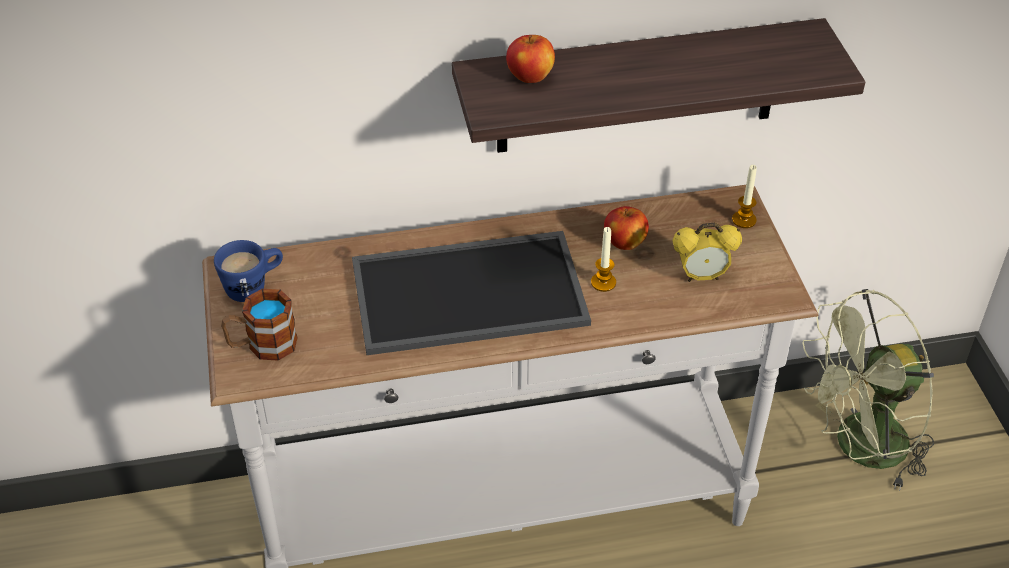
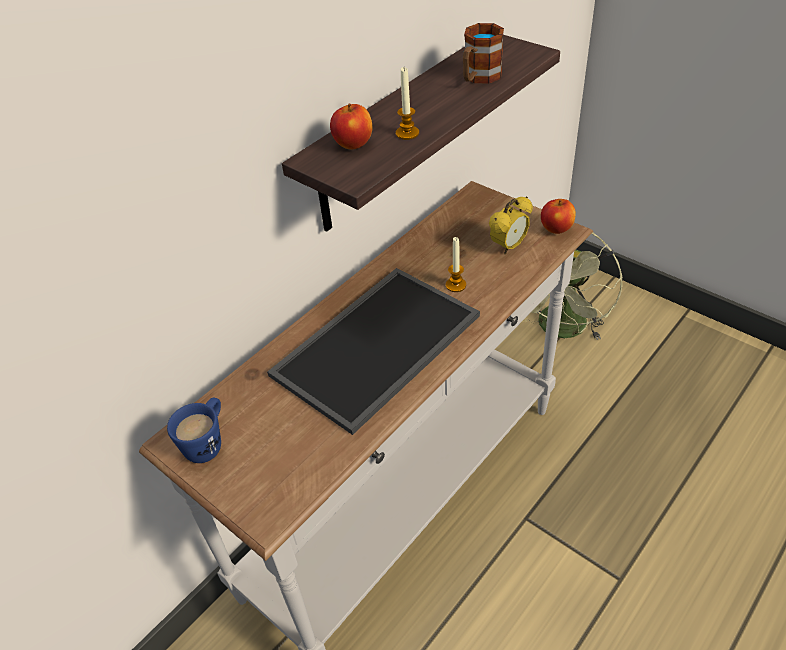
camera: 35 degrees left, 0 degrees up
(262, 345) = (262, 482): mug -> mug (478, 78)
(625, 243) = (440, 254): apple -> apple (556, 229)
(744, 220) = (492, 202): candle -> candle (407, 133)

